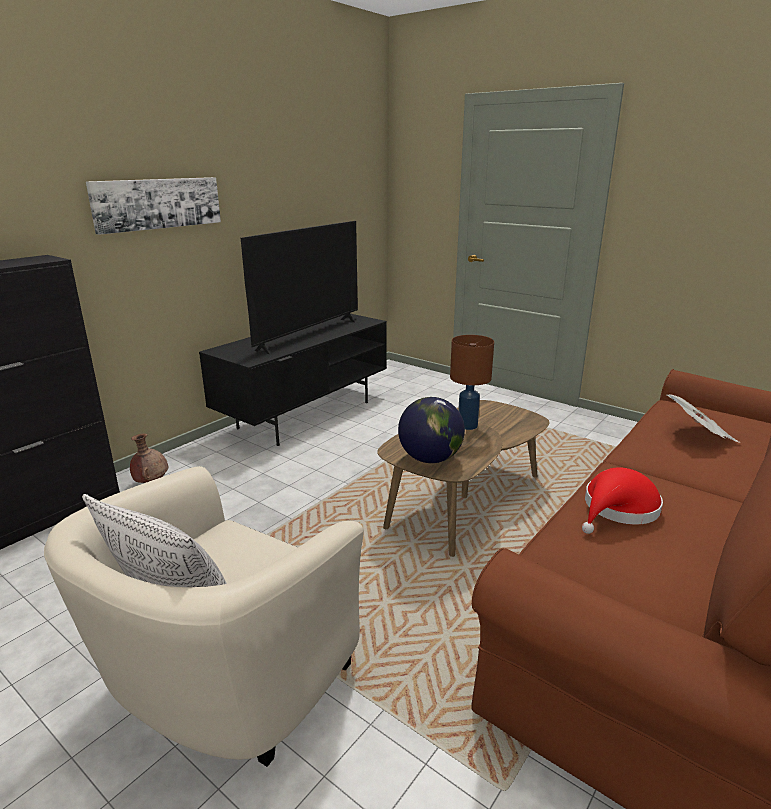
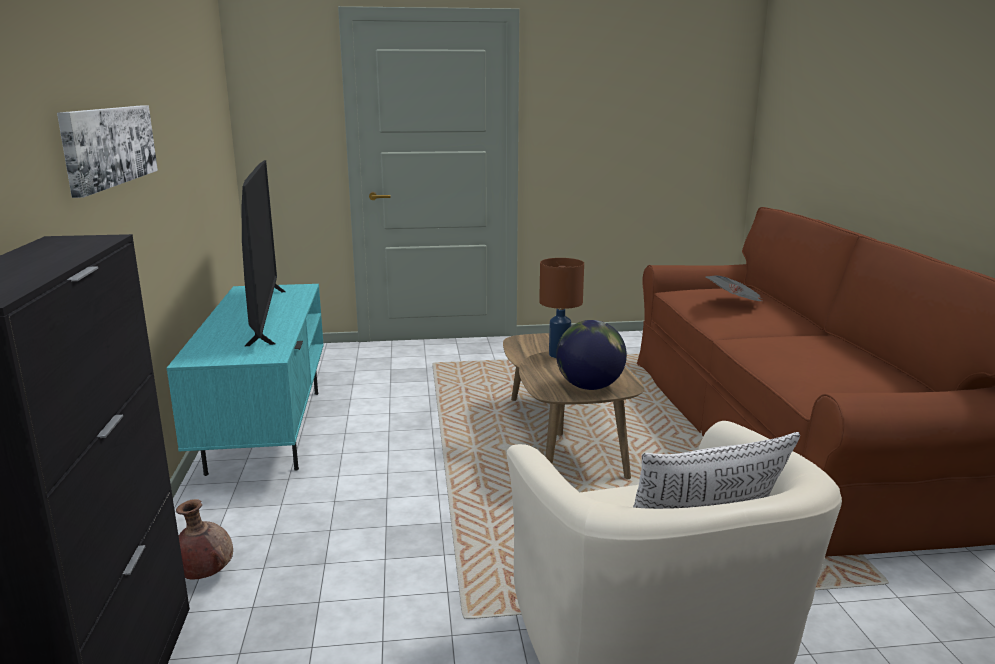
camera: 45 degrees left, 5 degrees down
(305, 414) = (266, 429): black tv stand -> turquoise tv stand
(618, 509) = (795, 358): red hat -> none

